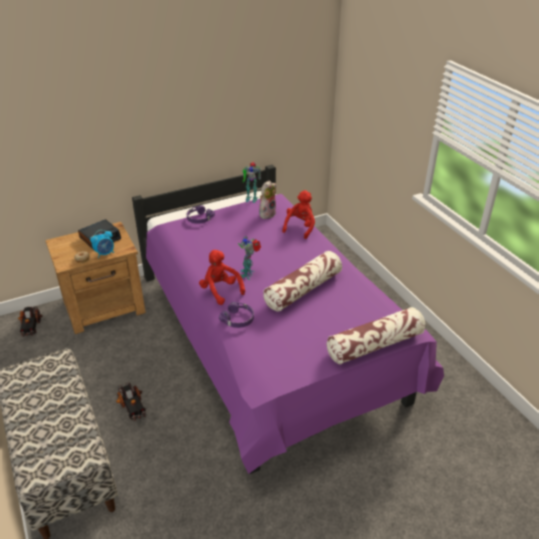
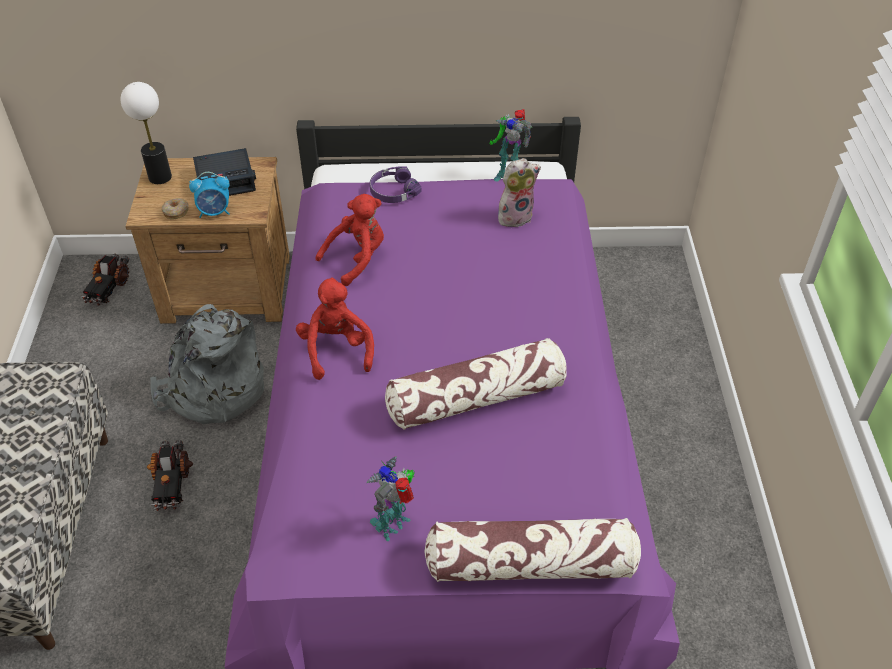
camera: 25 degrees right, 10 degrees up
(61, 246) = (160, 177): none -> table lamp
(128, 356) = (213, 390): none -> grey backpack
(238, 319) = (329, 418): purple headphones -> none
(248, 274) = (402, 332): toy robot -> toy robot (393, 524)
(300, 227) = (556, 263): red plush toy -> red plush toy (357, 258)

